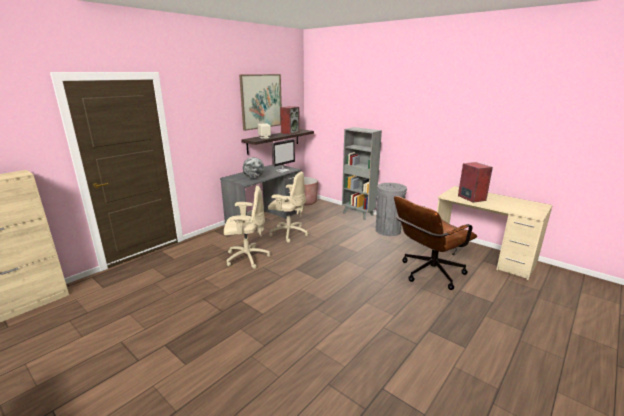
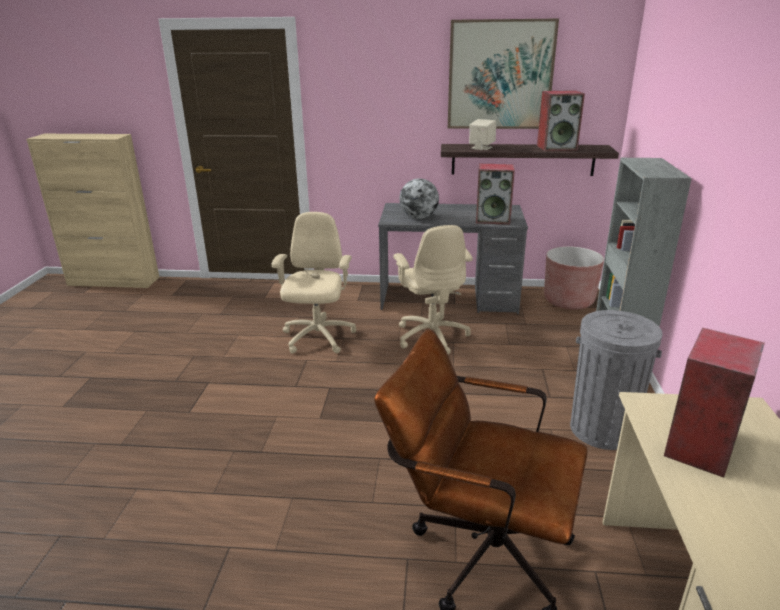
camera: 55 degrees right, 5 degrees up
(246, 258) = (318, 338): beige office chair -> beige office chair turned 135 degrees counterclockwise
(283, 170) = (493, 219): monitor -> speaker

